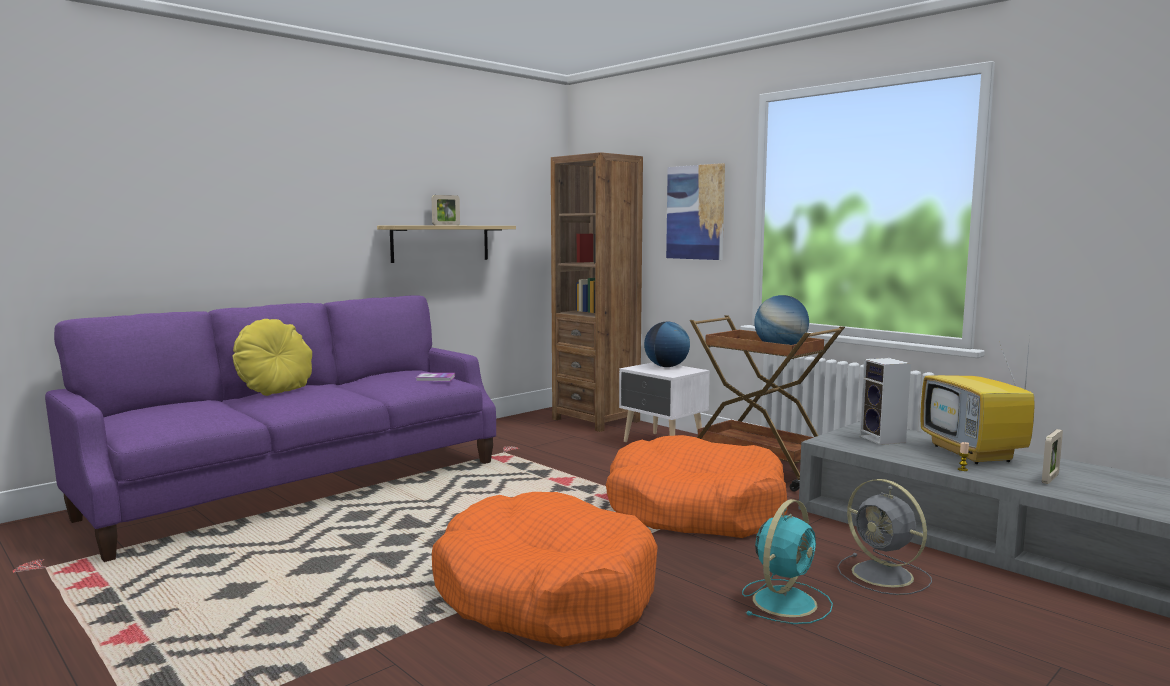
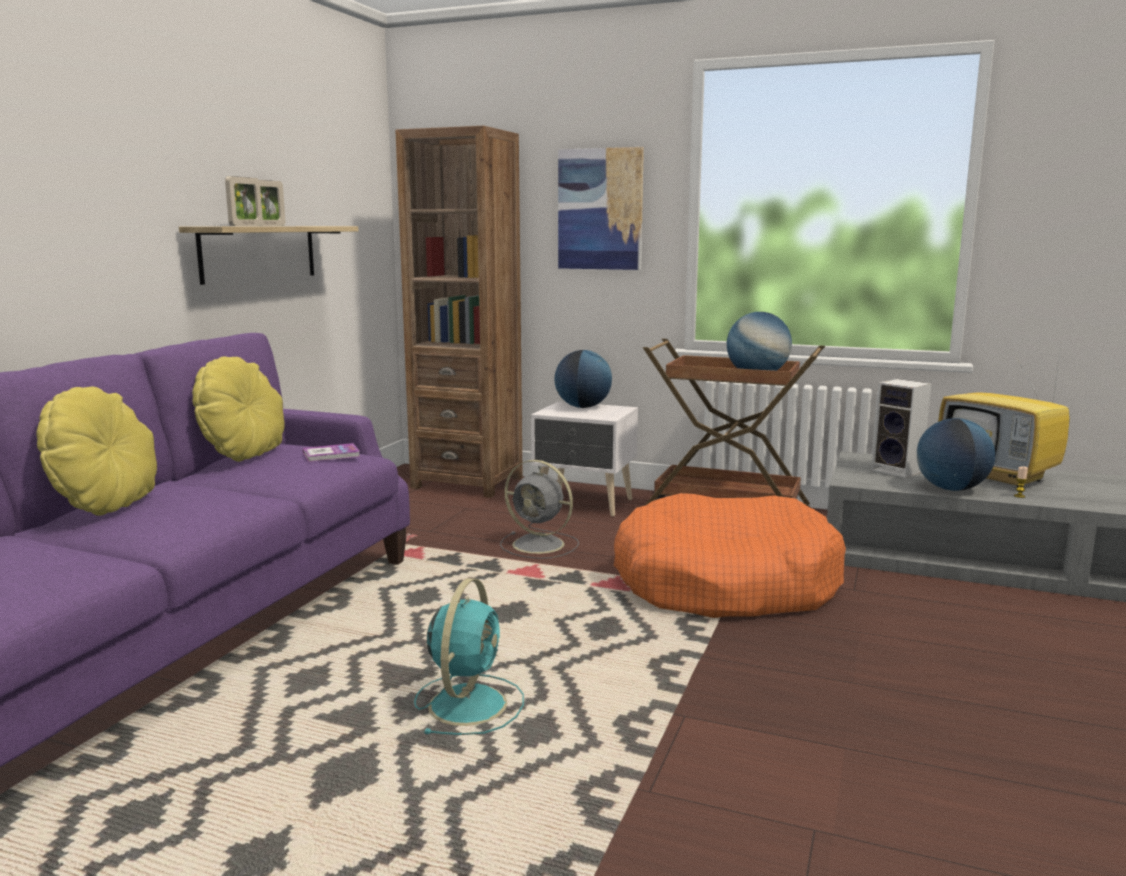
camera: 25 degrees left, 5 degrees up
(386, 374) = (244, 456): none -> yellow pillow
(544, 593) = (702, 738): orange dog bed -> none
(785, 601) = (953, 679): turquoise fan -> turquoise fan (469, 703)
(884, 575) = (996, 626): grey fan -> grey fan (540, 545)
(906, 457) = (951, 489): none -> globe
(1050, 479) = (1099, 495): picture frame -> picture frame (246, 225)

